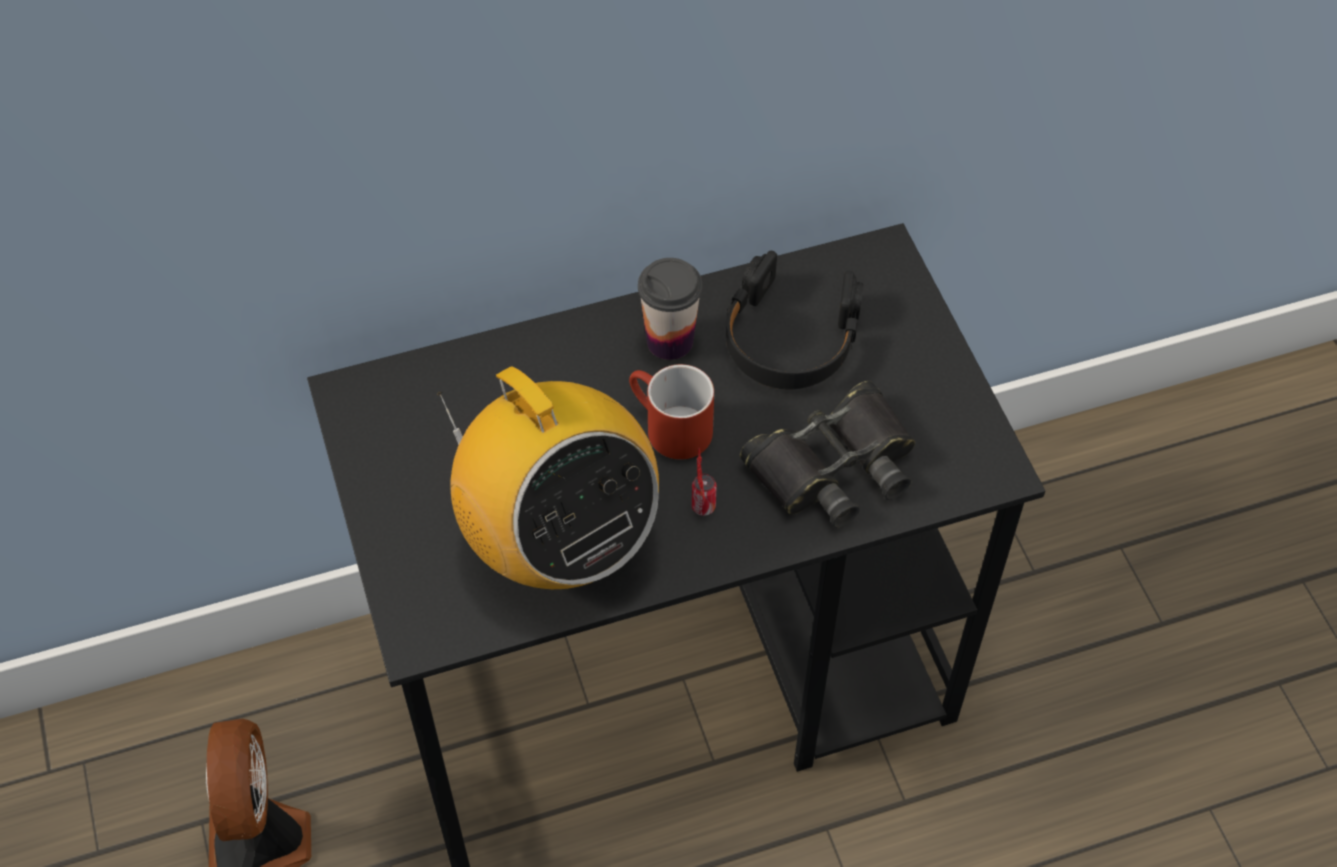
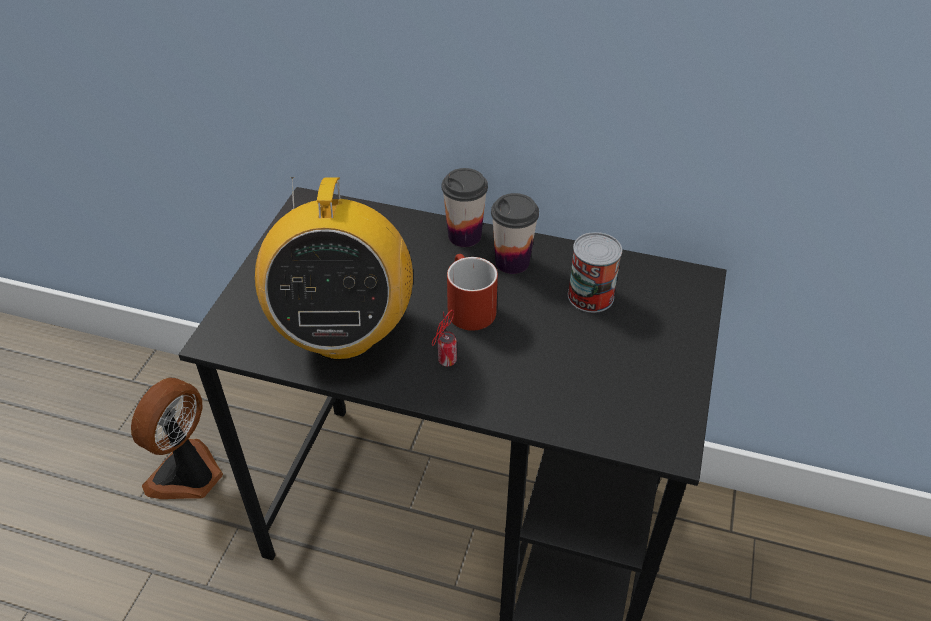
camera: 35 degrees right, 10 degrees down
(585, 335) = (464, 236): none -> cup
(789, 338) = (590, 296): black headphones -> can
(833, 465) = (554, 382): black binoculars -> none

